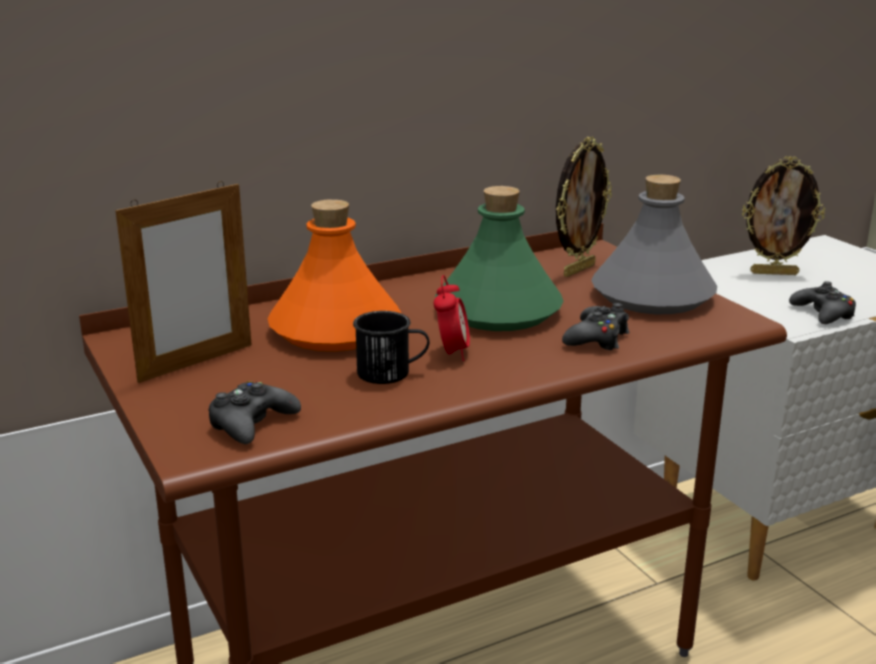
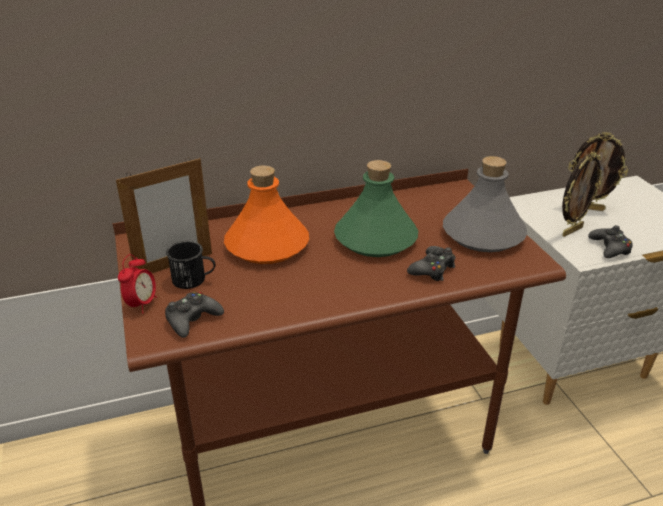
camera: 10 degrees right, 10 degrees up
(392, 373) = (290, 286): black mug -> black mug (194, 280)
(452, 353) = (333, 273): alarm clock -> alarm clock (142, 304)
(578, 270) = (440, 206): picture frame -> picture frame (571, 231)

